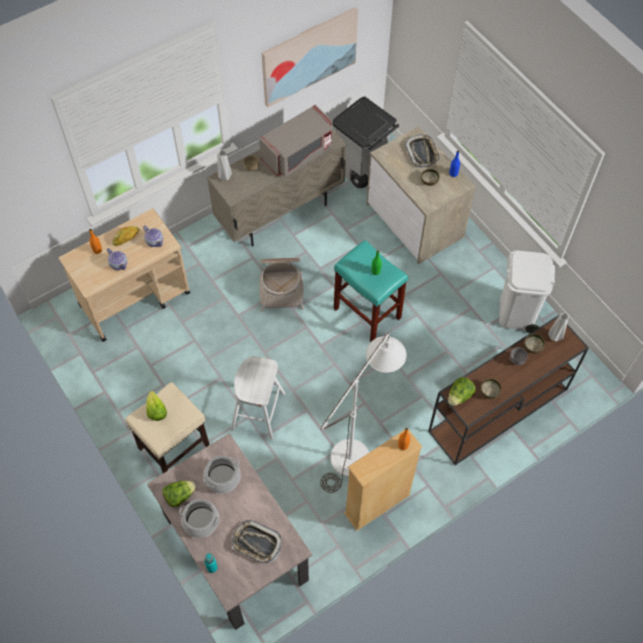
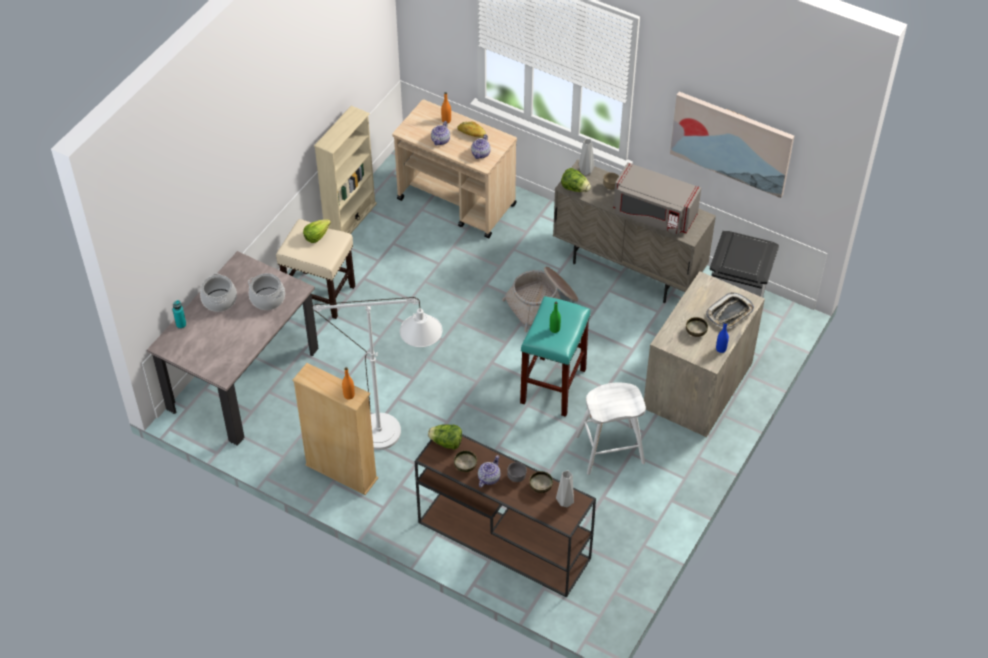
camera: 65 degrees right, 10 degrees down
(101, 388) = (350, 219): none -> beige bookcase
(179, 496) = (236, 277): lettuce -> lettuce (575, 188)
(256, 543) = (217, 346): tray -> none
(258, 411) = (390, 341): white stool -> white stool (609, 450)
(508, 380) = (488, 478): none -> teapot
(516, 313) = (636, 519): white trash can -> none

